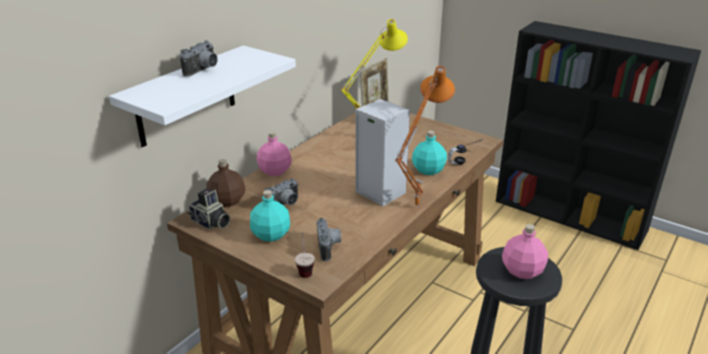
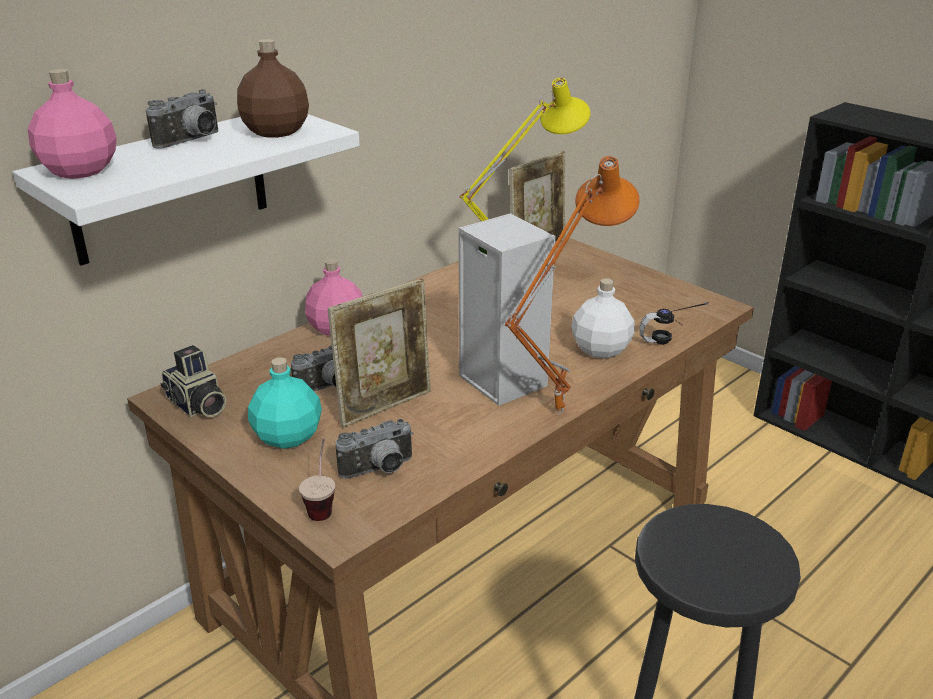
camera: 10 degrees right, 0 degrees up
(228, 201) = (239, 371): brown bottle -> brown bottle (277, 131)
(320, 212) = (385, 406): none -> picture frame
(329, 247) = (379, 470): camera -> camera turned 60 degrees clockwise
(428, 170) = (600, 349): turquoise bottle -> white bottle
(522, 270) = (723, 555): pink bottle -> pink bottle (81, 170)

